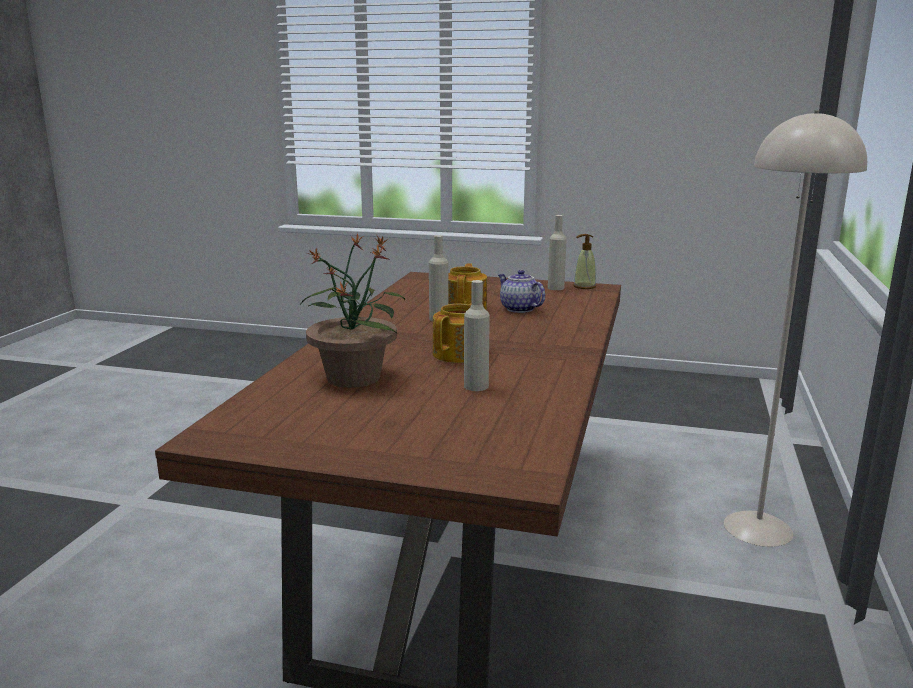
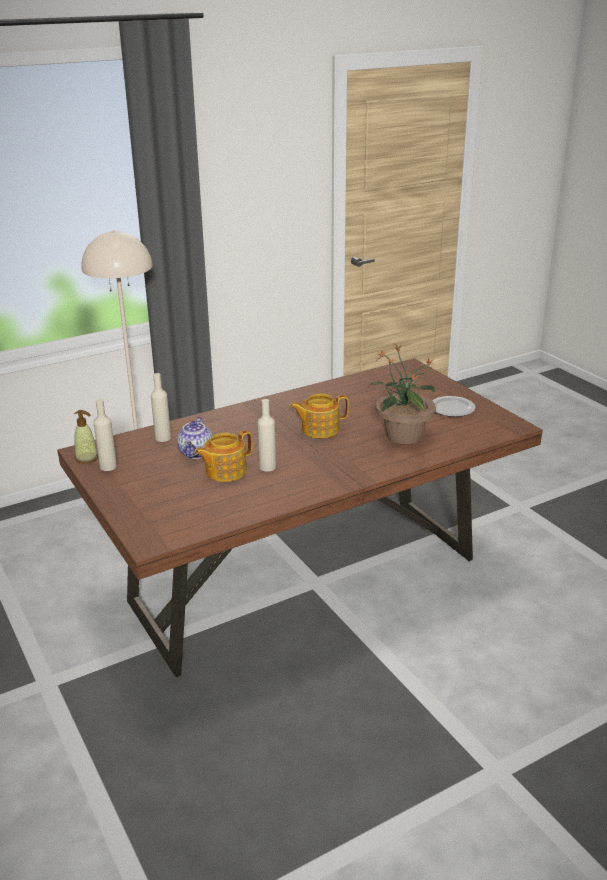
camera: 135 degrees left, 10 degrees up
(336, 430) = (453, 408): none -> plate
(476, 386) = (353, 406): beige bottle -> beige bottle (163, 438)

